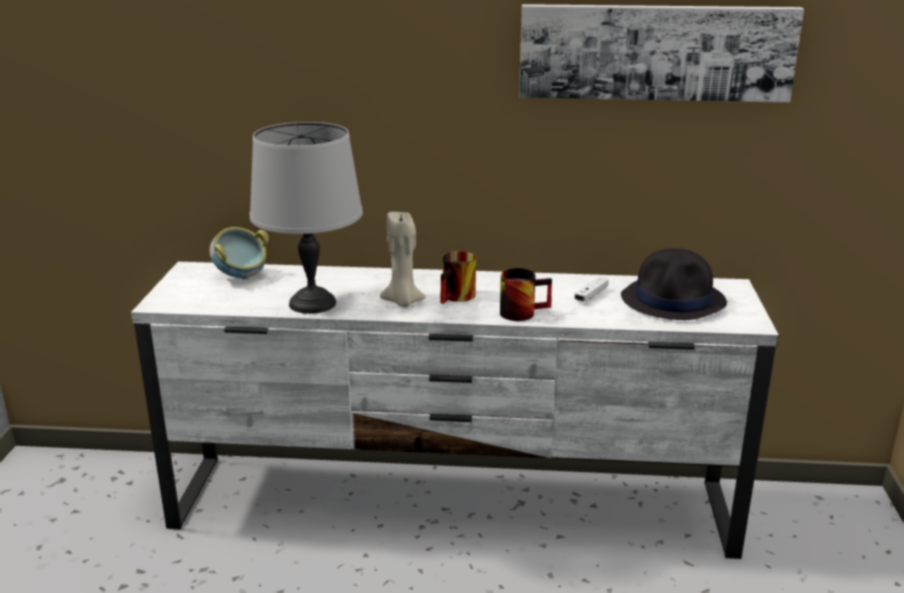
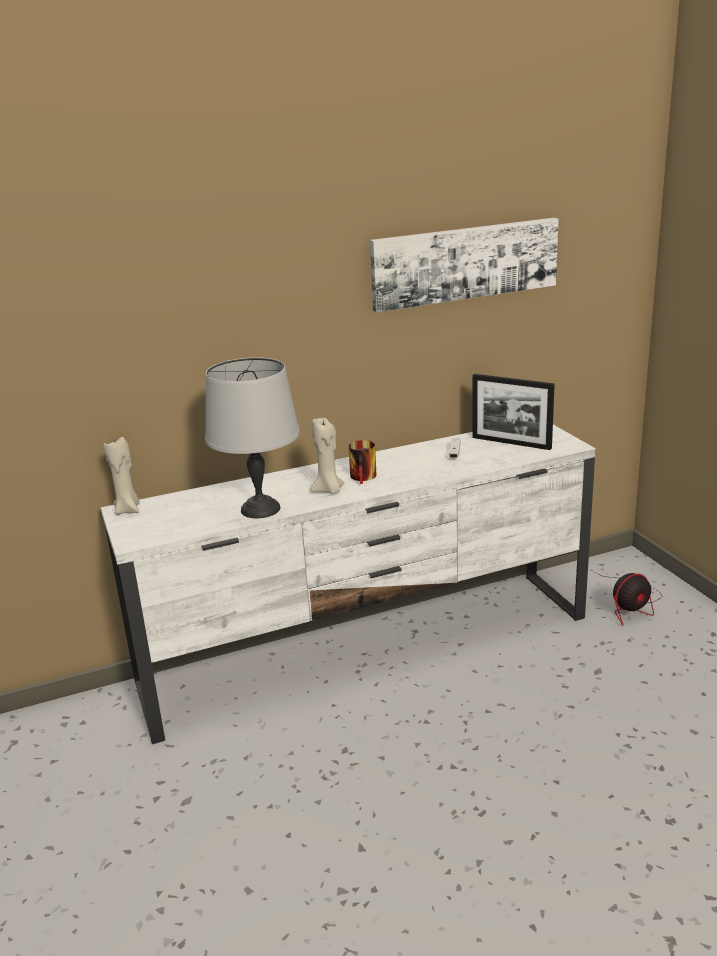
camera: 25 degrees left, 0 degrees up
(196, 270) = (128, 510): none -> beige candle
(240, 277) = (175, 505): bowl -> none
(522, 311) = (421, 475): mug -> none
(674, 300) = (511, 443): black hat -> picture frame
(818, 563) = (630, 605): none -> fan

